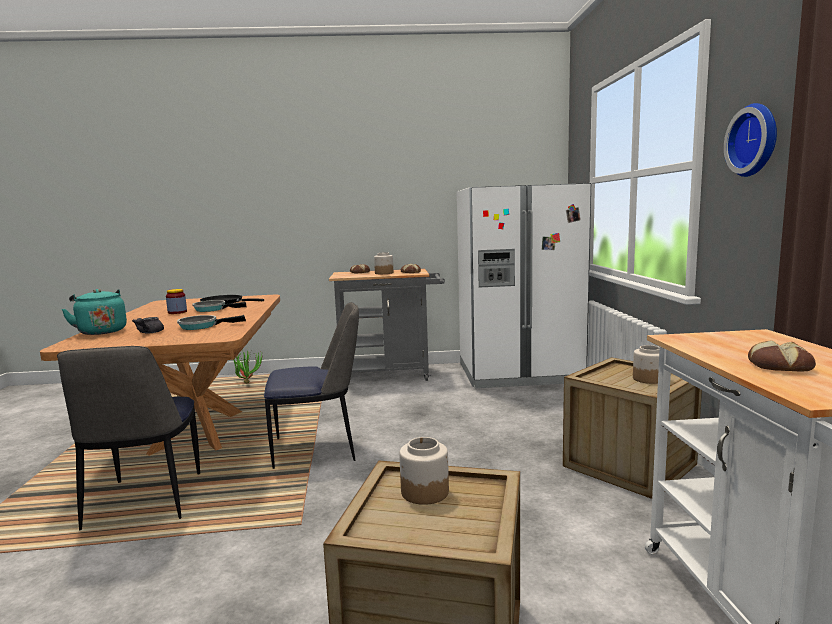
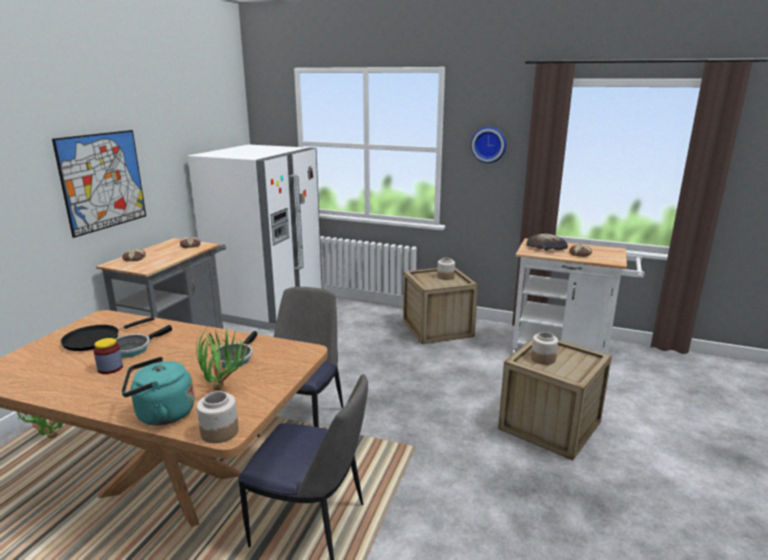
camera: 65 degrees left, 10 degrees up
(149, 332) = (223, 385): grey teapot -> potted plant
(356, 204) = (103, 181): none -> picture
(383, 273) = (168, 253): jar -> jar (219, 432)
(751, 343) = (546, 247): none -> bread

